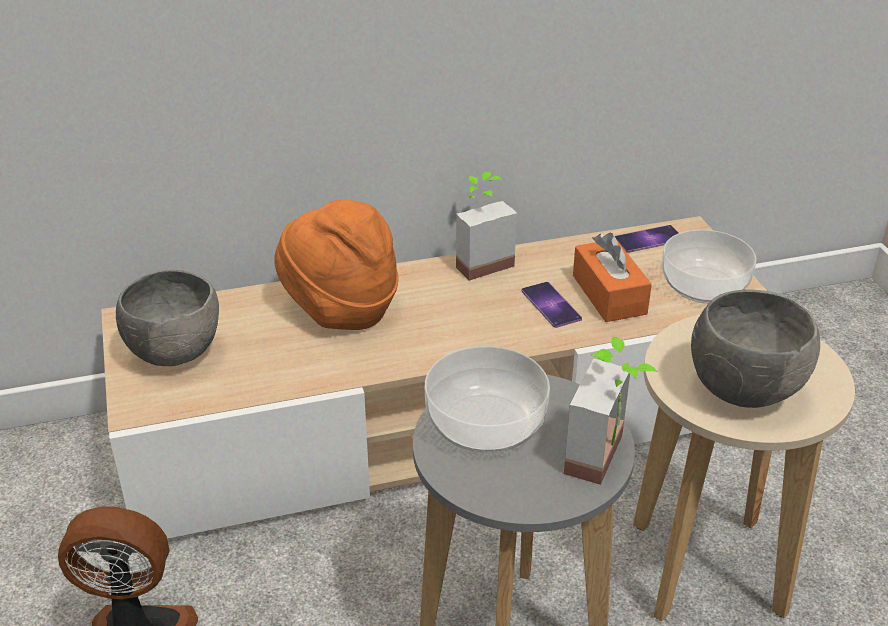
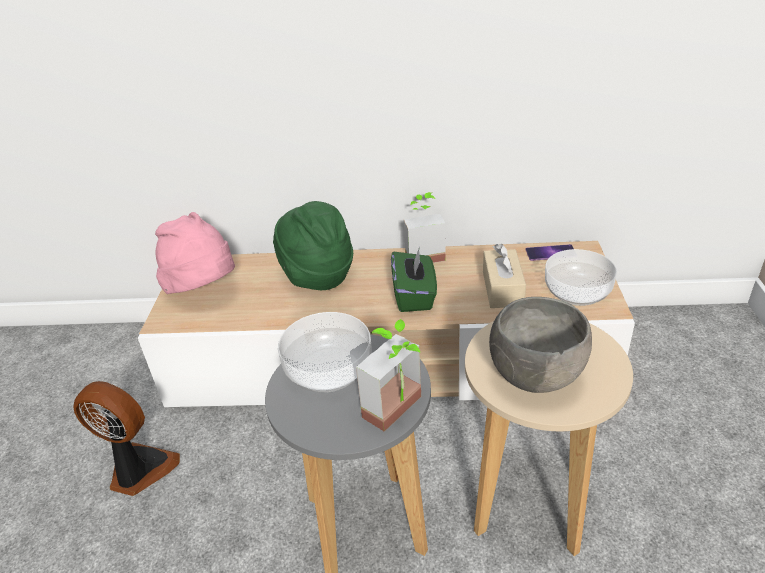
camera: 20 degrees right, 0 degrees up
(176, 353) = (204, 289): grey bowl -> pink hat
(340, 309) = (316, 275): orange hat -> green hat
(496, 320) = (414, 296): none -> green tissue box
(551, 305) = (457, 290): phone -> none
(609, 295) = (502, 289): orange tissue box -> beige tissue box

